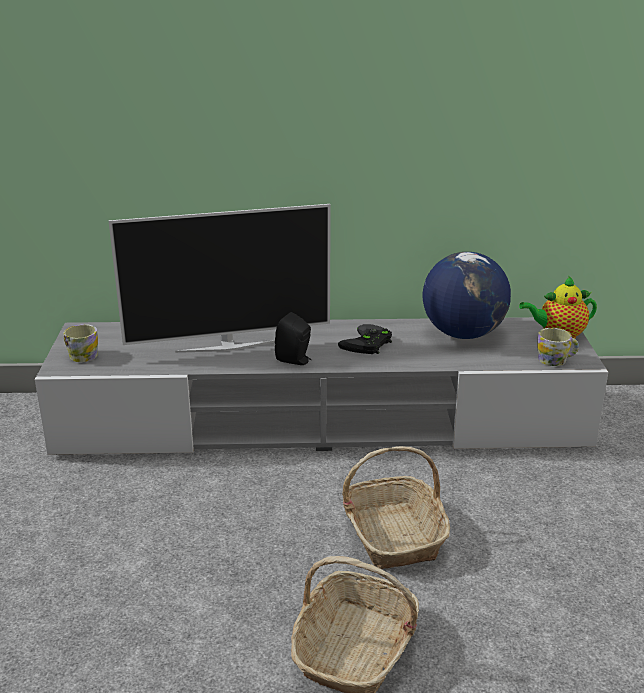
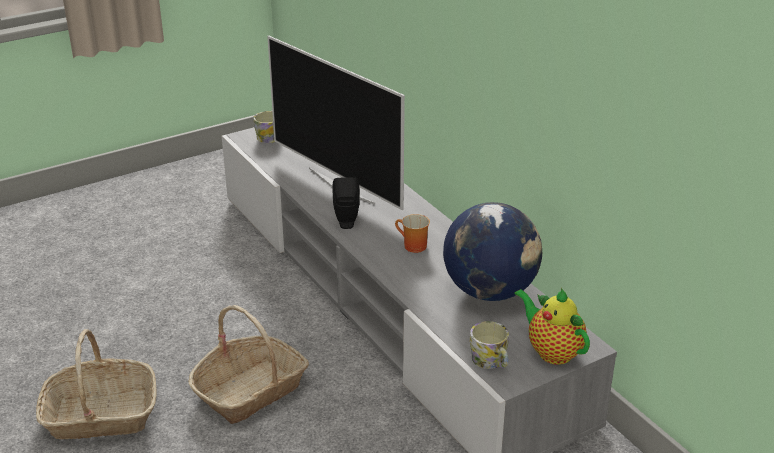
camera: 60 degrees right, 5 degrees up
(367, 344) = (412, 246): black game controller -> mug

